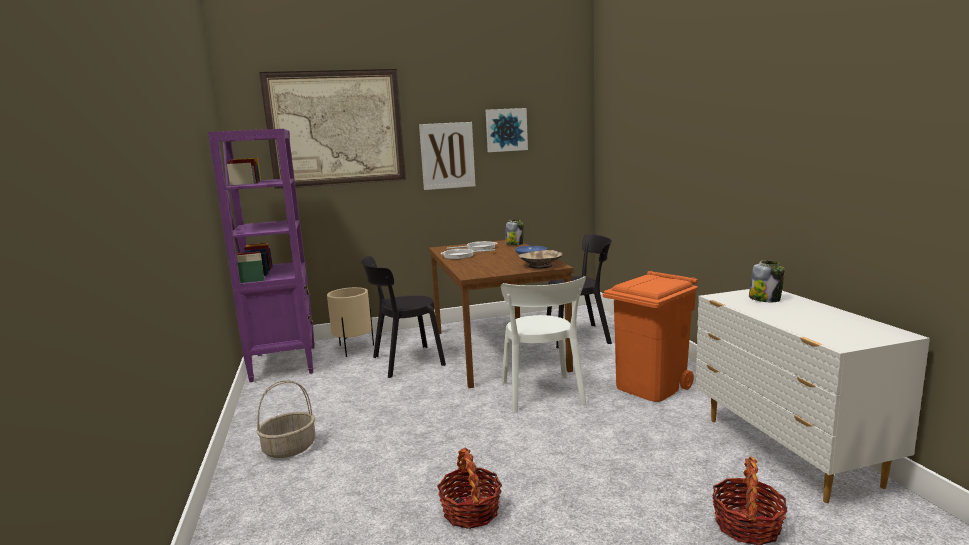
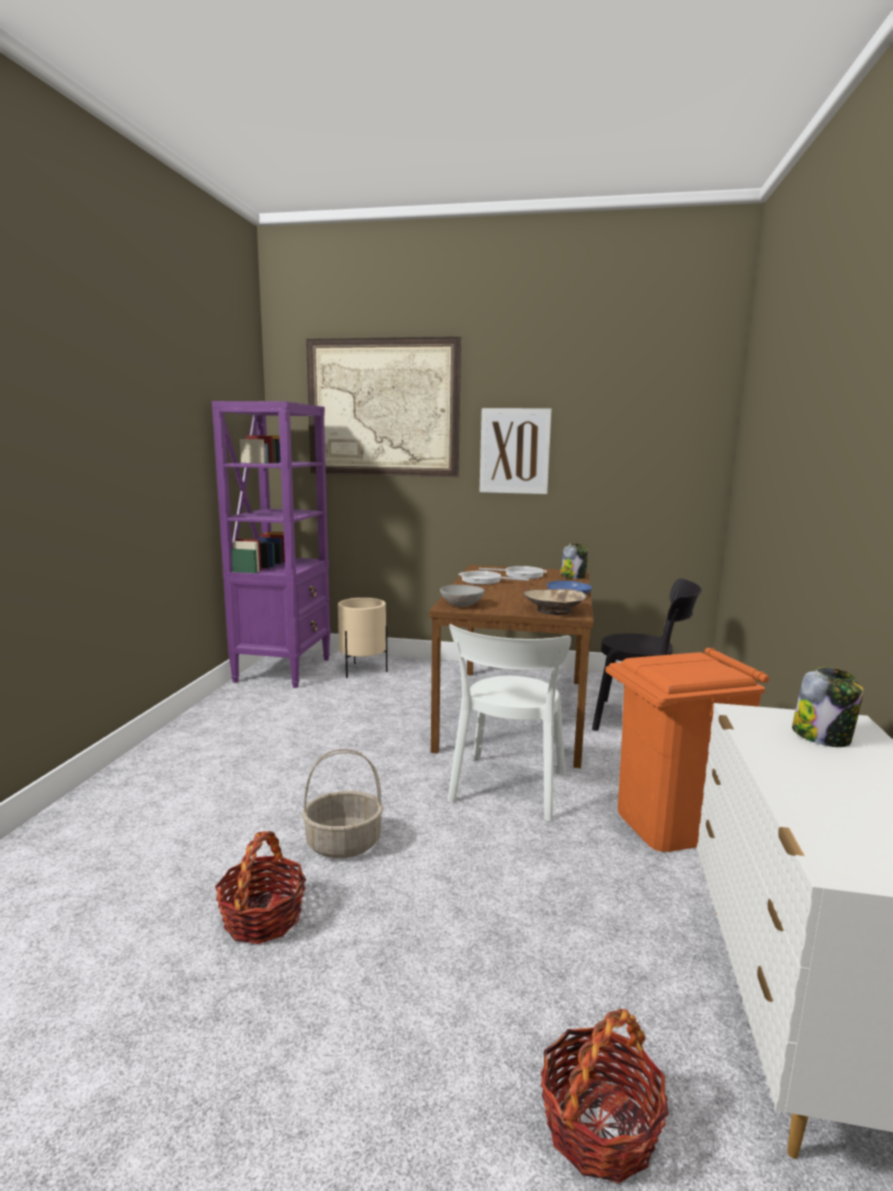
camera: 25 degrees right, 0 degrees up
(290, 448) = (186, 766): basket -> basket (344, 843)
(404, 362) = (396, 699): black chair -> none
(476, 273) = (461, 605): none -> grey bowl
(506, 130) = (599, 422): picture -> none

